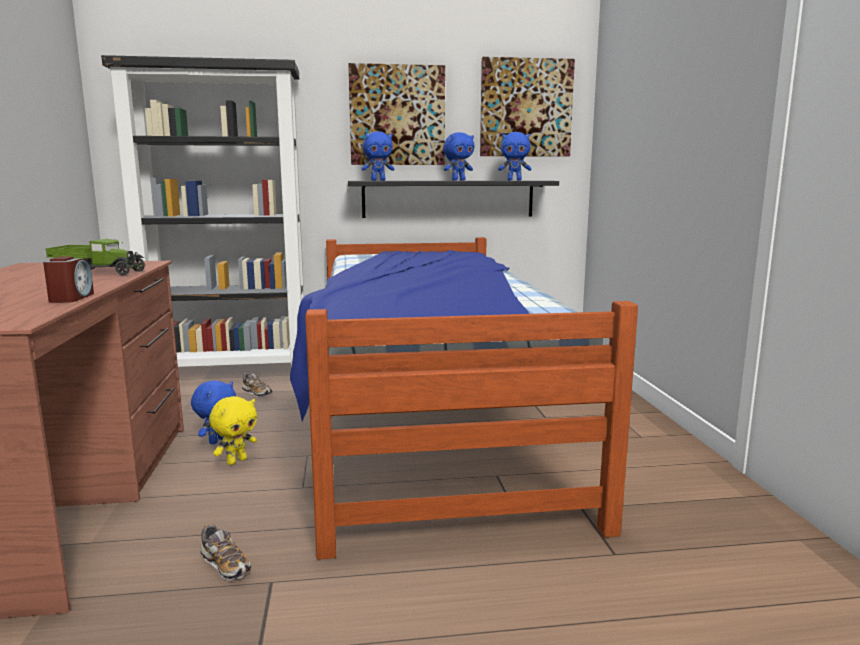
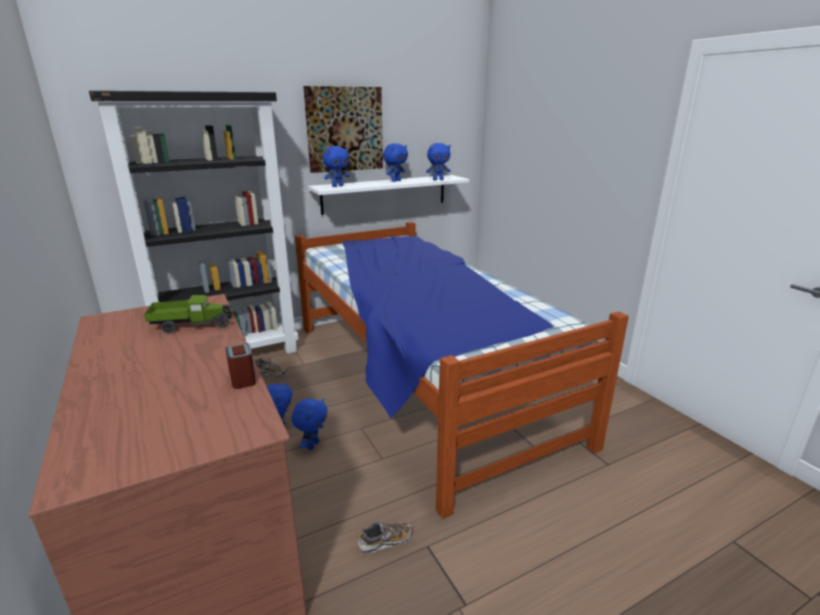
camera: 20 degrees left, 10 degrees up
(225, 565) = (385, 541): shoe -> shoe turned 45 degrees counterclockwise
(236, 461) = (312, 445): yellow plush toy -> blue plush toy
(448, 199) = (385, 194): black shelf -> white shelf
(525, 108) = (438, 120): picture -> none

